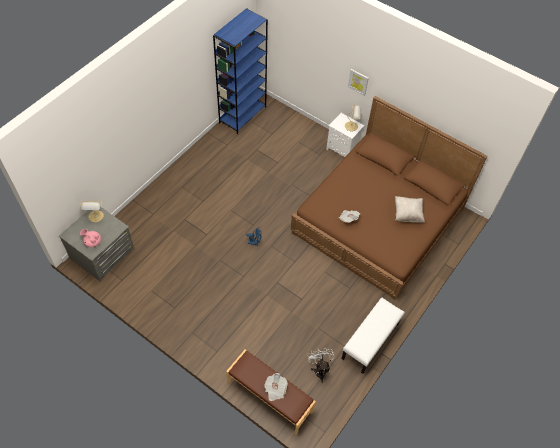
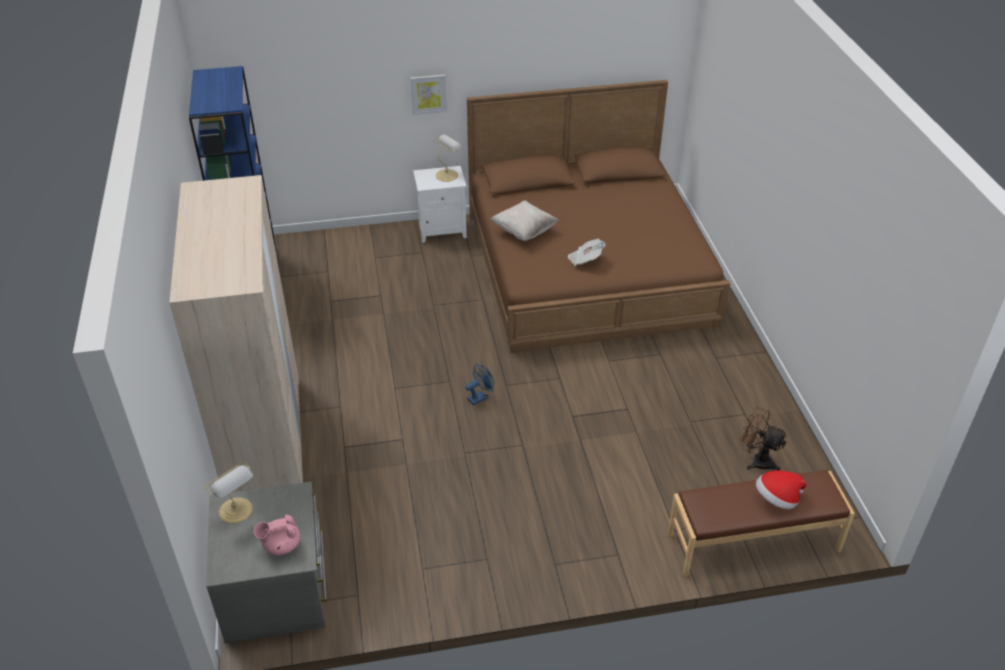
camera: 45 degrees left, 15 degrees down
(163, 193) = (265, 441): none -> beige wardrobe
(275, 389) = (777, 499): newspaper -> hat
(320, 369) = (756, 460): white fan -> brown fan
(370, 341) = (760, 386): white bench -> none
(407, 214) = (638, 212): beige pillow -> beige pillow (524, 231)

